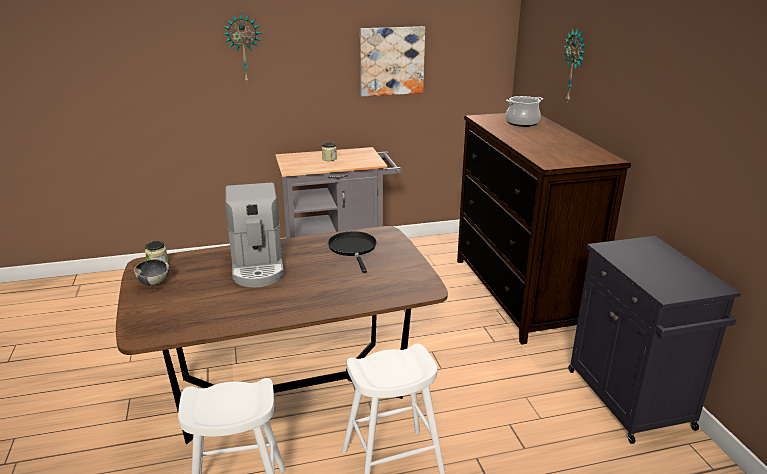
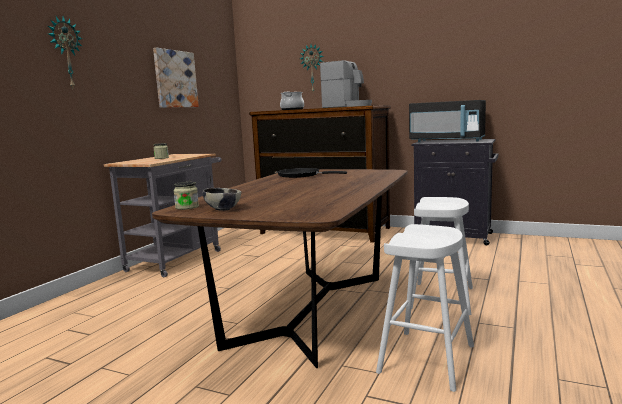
camera: 50 degrees left, 15 degrees down
(258, 266) = (272, 189): coffee machine -> coffee machine (347, 106)
(651, 261) = (447, 141): none -> black microwave

